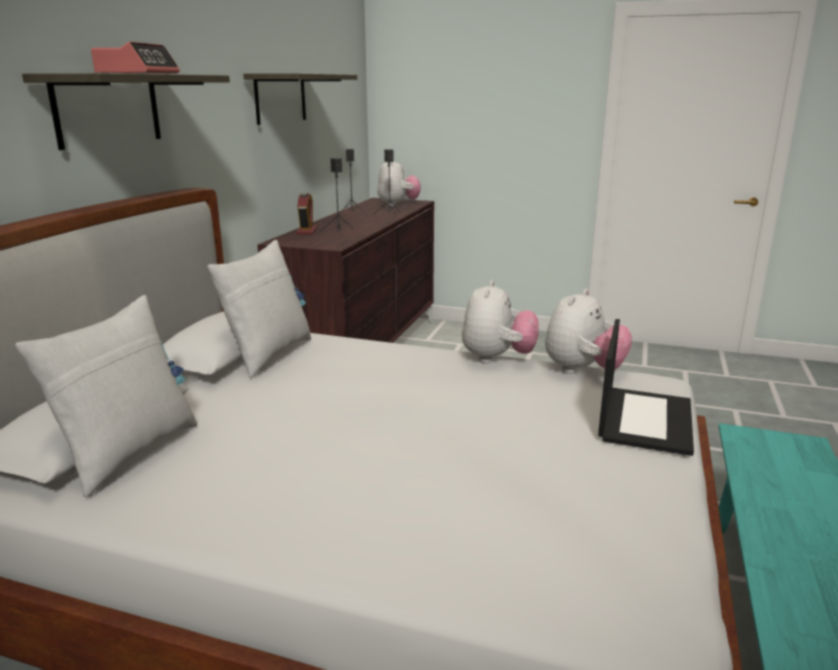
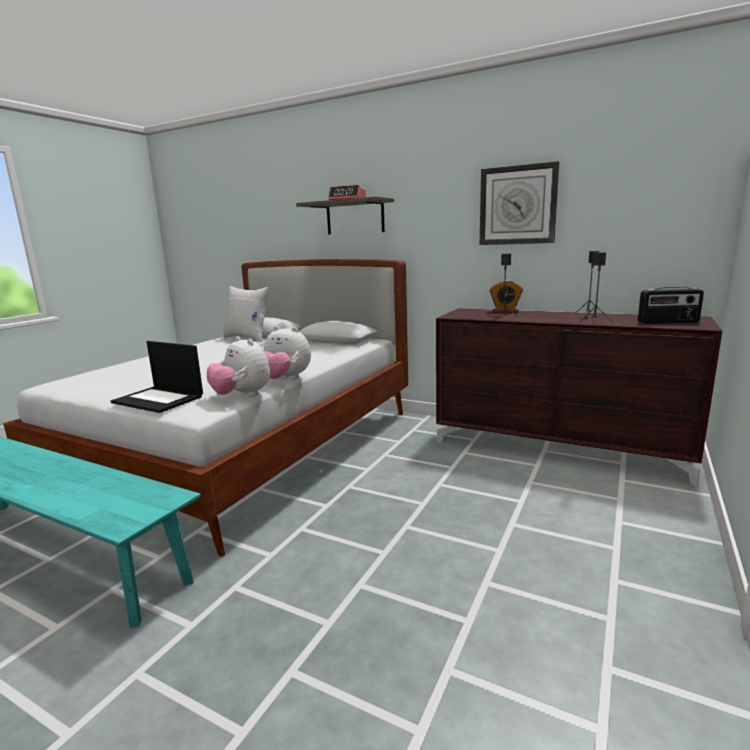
camera: 100 degrees right, 5 degrees down
(268, 355) = (328, 345): grey pillow -> none
(280, 98) = (517, 205): shelf -> wall clock
(398, 204) = (668, 322): plush toy -> radio

